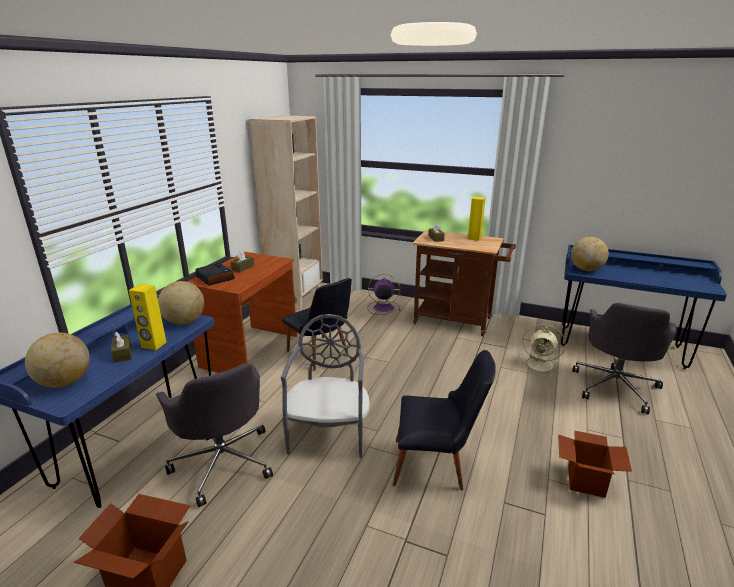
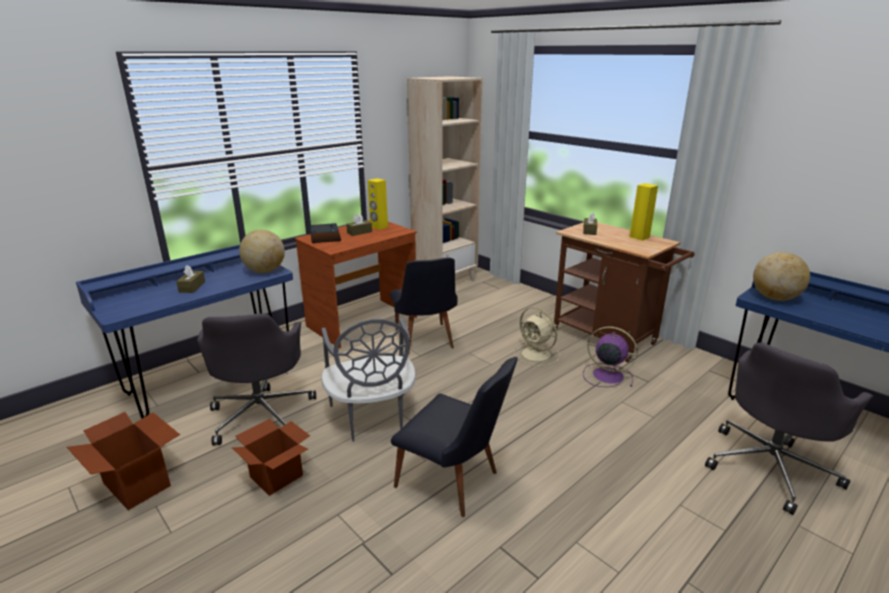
camera: 25 degrees right, 0 degrees up
(65, 382) = (131, 300): globe -> none
(153, 345) = (221, 285): yellow speaker -> yellow speaker (379, 227)
(329, 434) = (372, 418): grey chair -> grey chair turned 135 degrees clockwise
(382, 308) = (530, 307): purple fan -> purple fan (606, 375)
(541, 365) = (679, 413): beige fan -> beige fan (537, 355)
(586, 481) = (625, 562): cardboard box -> cardboard box (276, 476)

